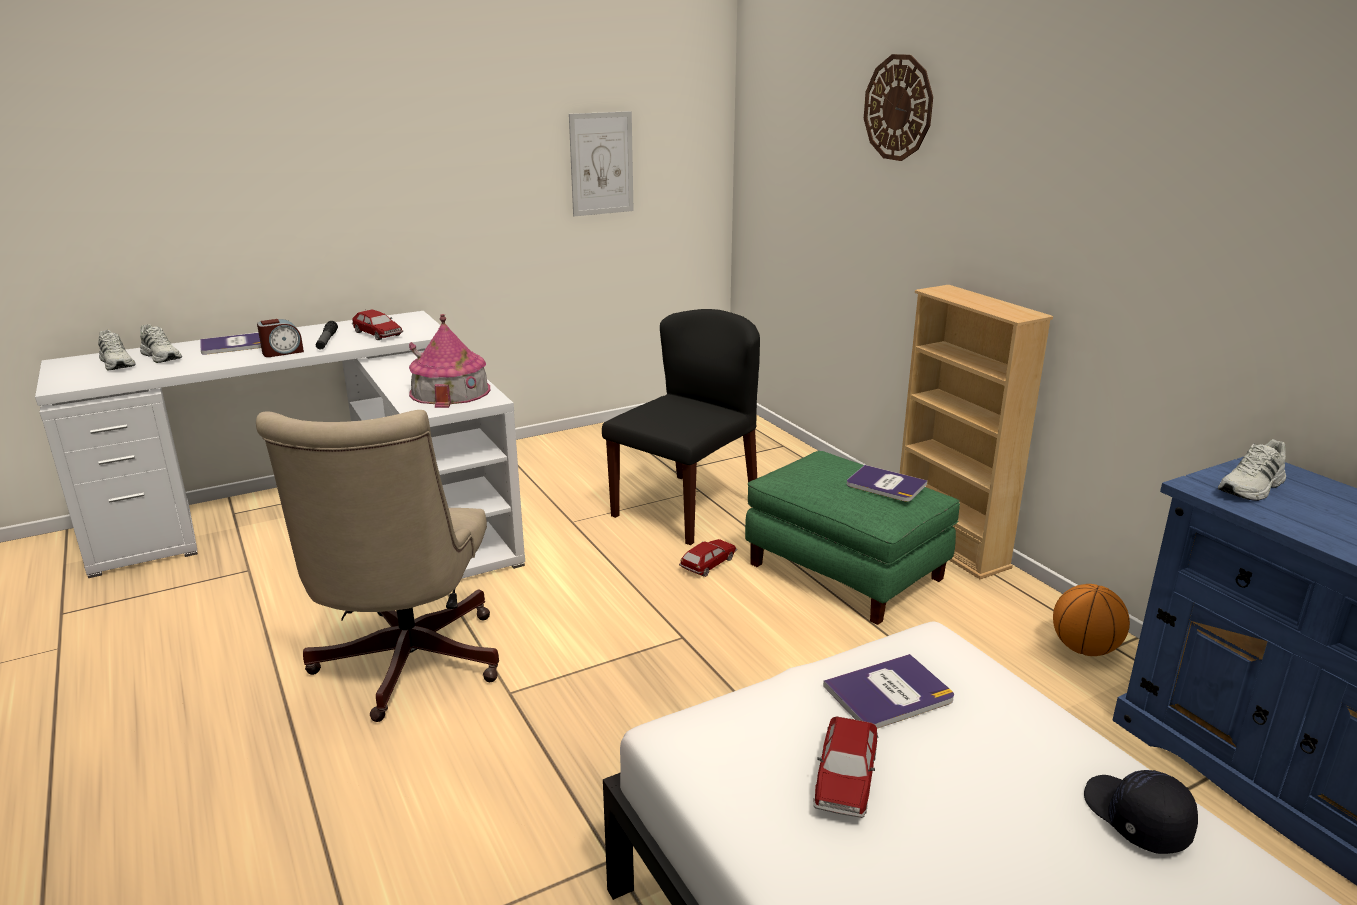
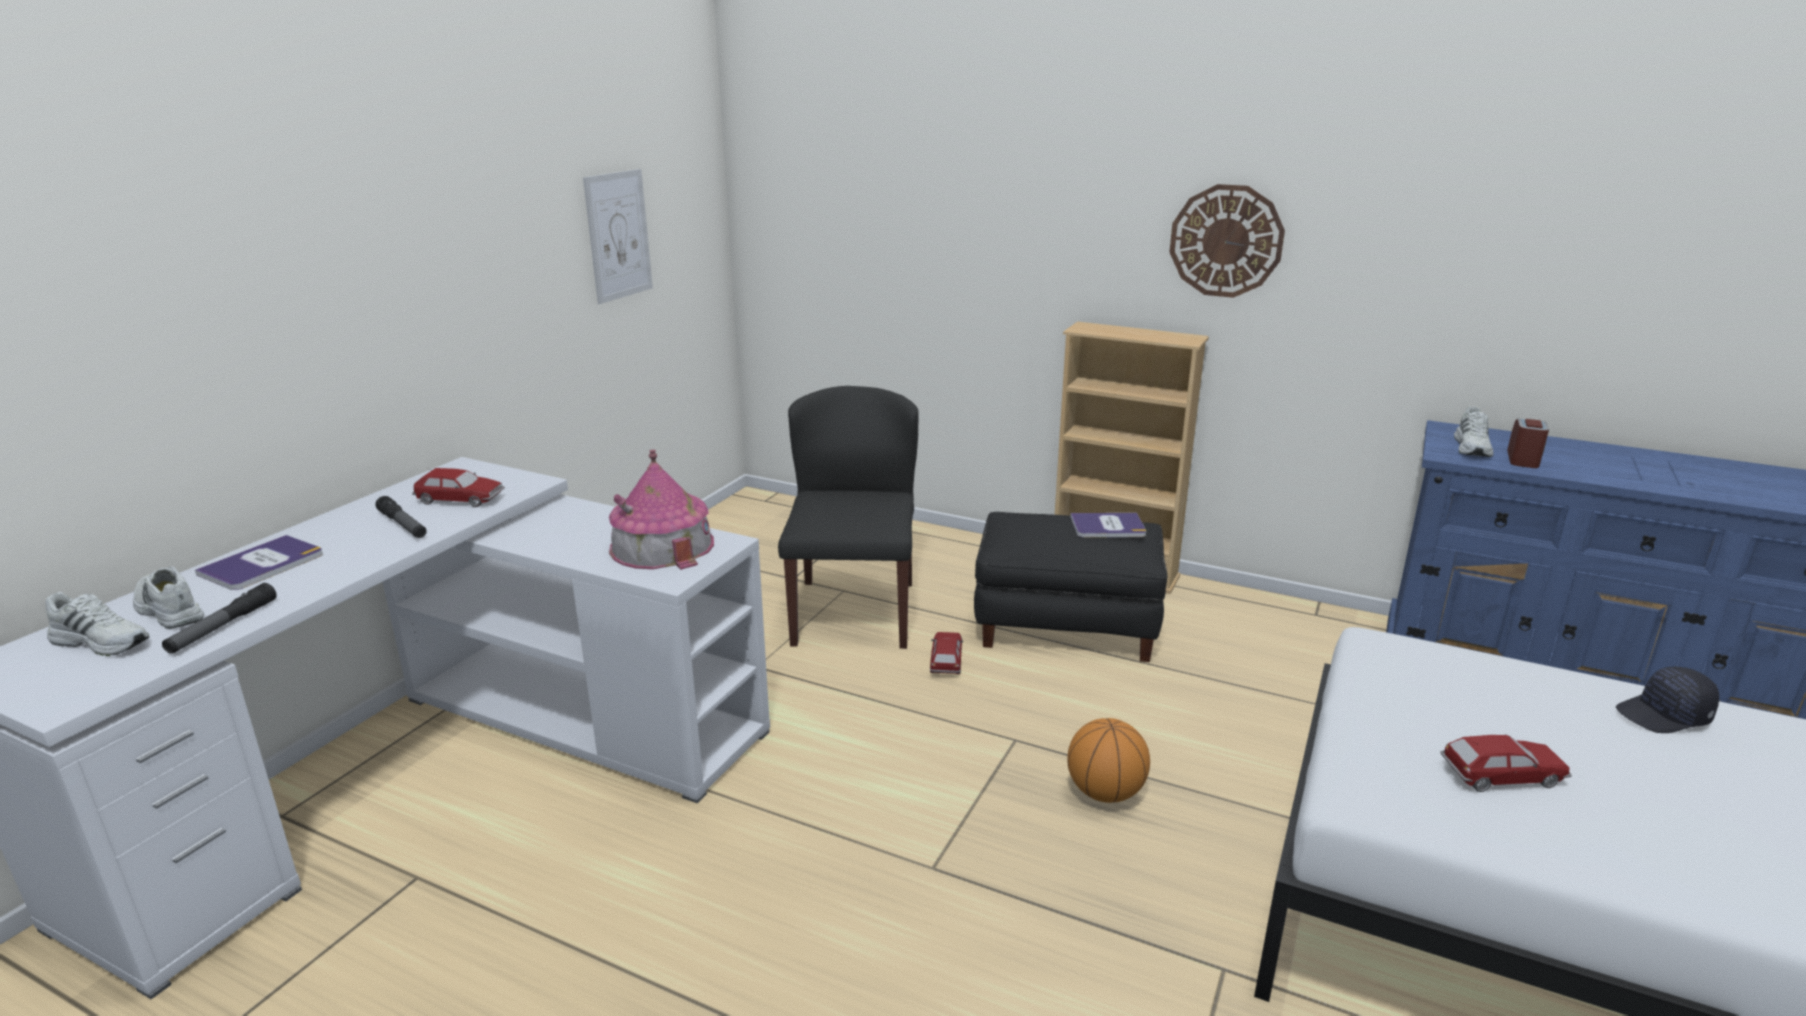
camera: 35 degrees left, 0 degrees up
(162, 356) = (167, 610): white shoe -> white shoe turned 150 degrees counterclockwise
(168, 370) = (223, 627): none -> flashlight
(282, 352) = (365, 555): alarm clock -> alarm clock (1523, 459)
(404, 668) = (789, 897): beige office chair -> none
(845, 780) = (1502, 775): toy car -> toy car turned 75 degrees counterclockwise
(846, 571) = (1067, 623): green ottoman -> black ottoman
(889, 693) = (1423, 696): book -> none
(898, 108) = (988, 150): wall clock -> wall clock (1226, 241)
(1084, 649) = (1301, 624): basketball -> basketball (1105, 793)
(1135, 819) = (1664, 716): black cap -> black cap turned 45 degrees counterclockwise

